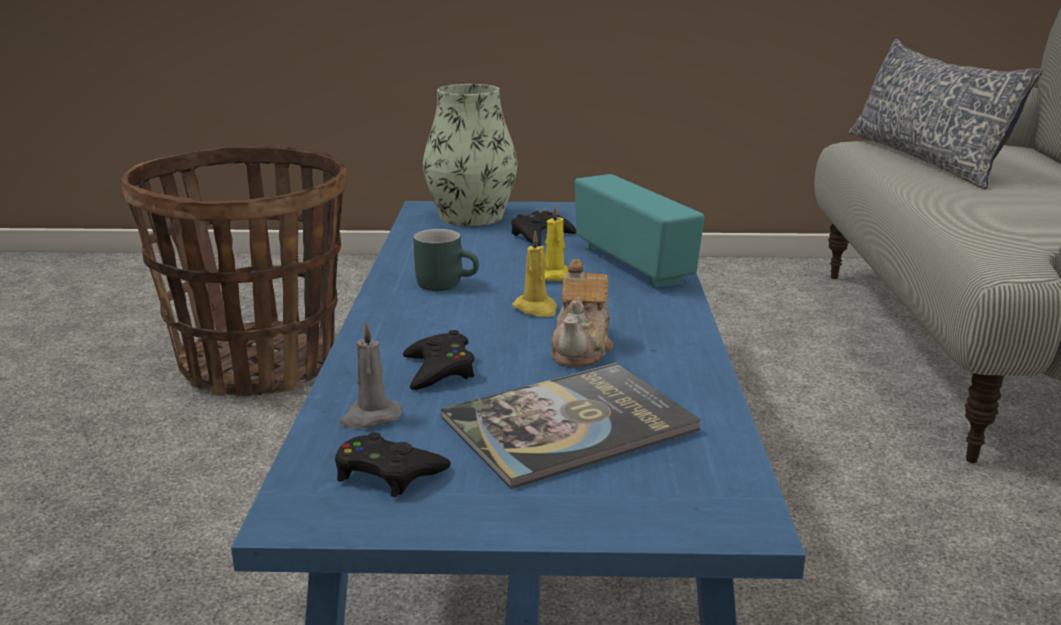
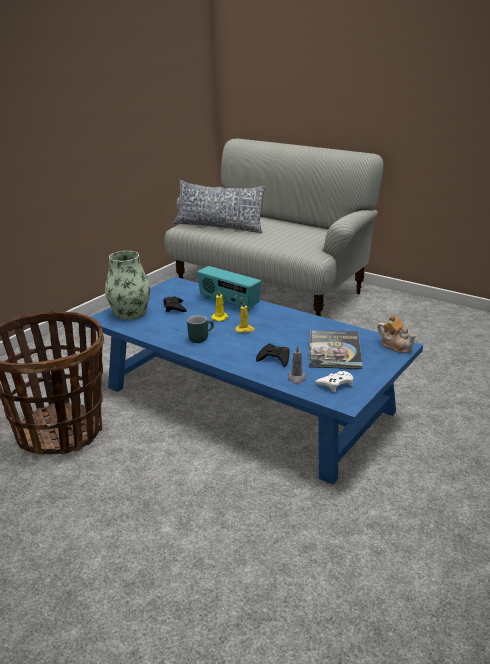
camera: 55 degrees left, 5 degrees up
(388, 473) = (336, 384): black game controller -> white game controller
(582, 349) = (286, 333): teapot -> teapot (396, 346)
(634, 265) = (228, 303): radio -> radio turned 150 degrees counterclockwise

